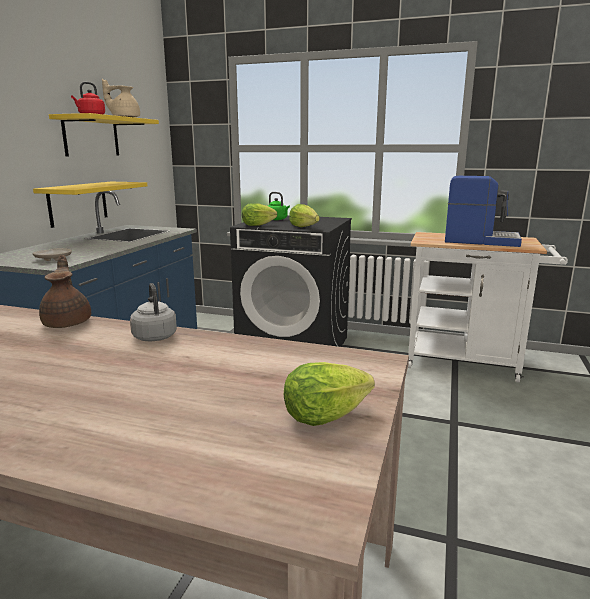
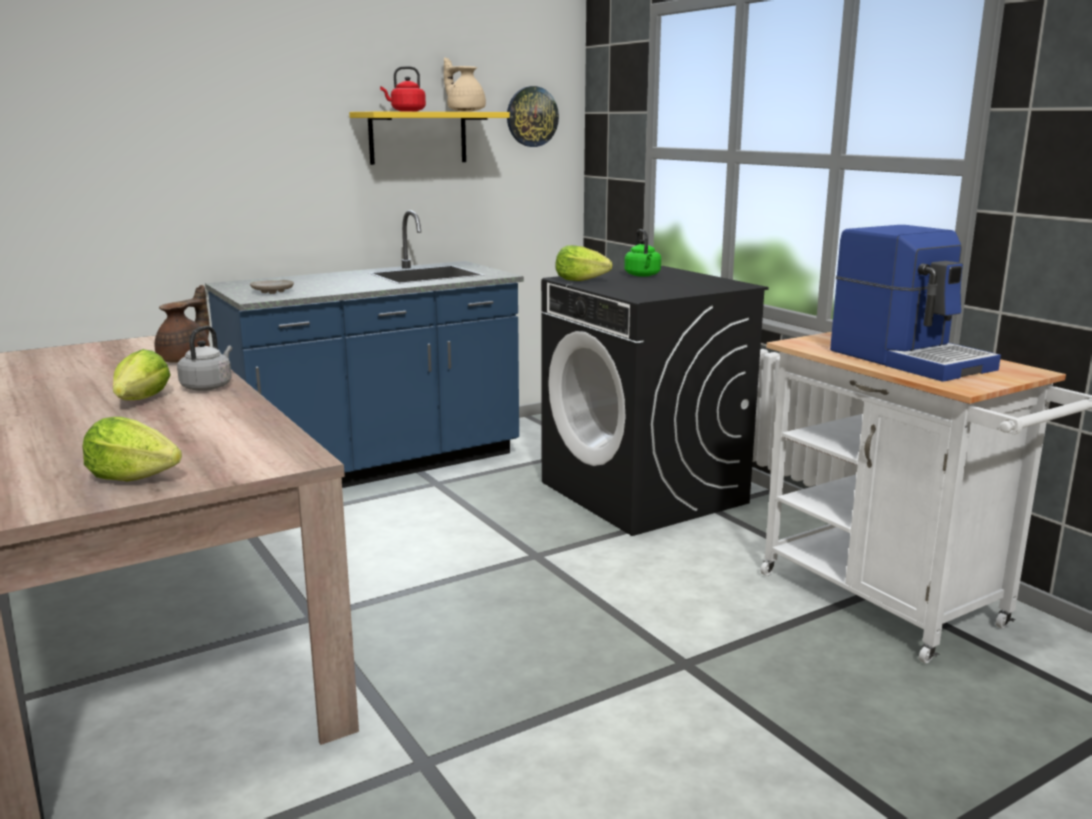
camera: 40 degrees right, 0 degrees up
(78, 203) = (384, 226): yellow shelf -> none
(147, 125) = (532, 116): none -> wall clock
(304, 227) = (629, 291): lettuce -> lettuce (142, 400)

